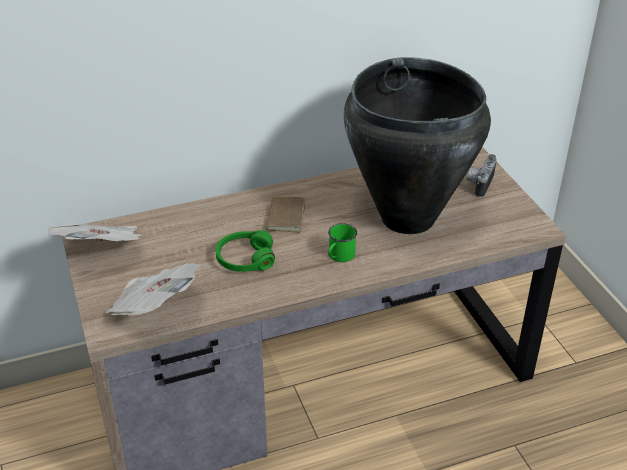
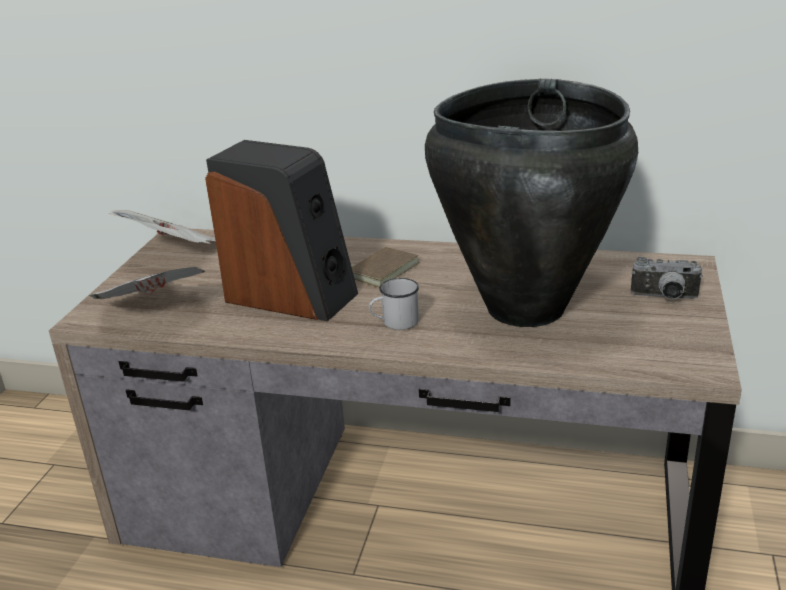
camera: 35 degrees right, 10 degrees down
(245, 259) = (292, 296): green headphones -> speaker
(339, 256) = (395, 322): green mug -> white mug
(478, 184) = (664, 298): camera -> camera turned 135 degrees counterclockwise

